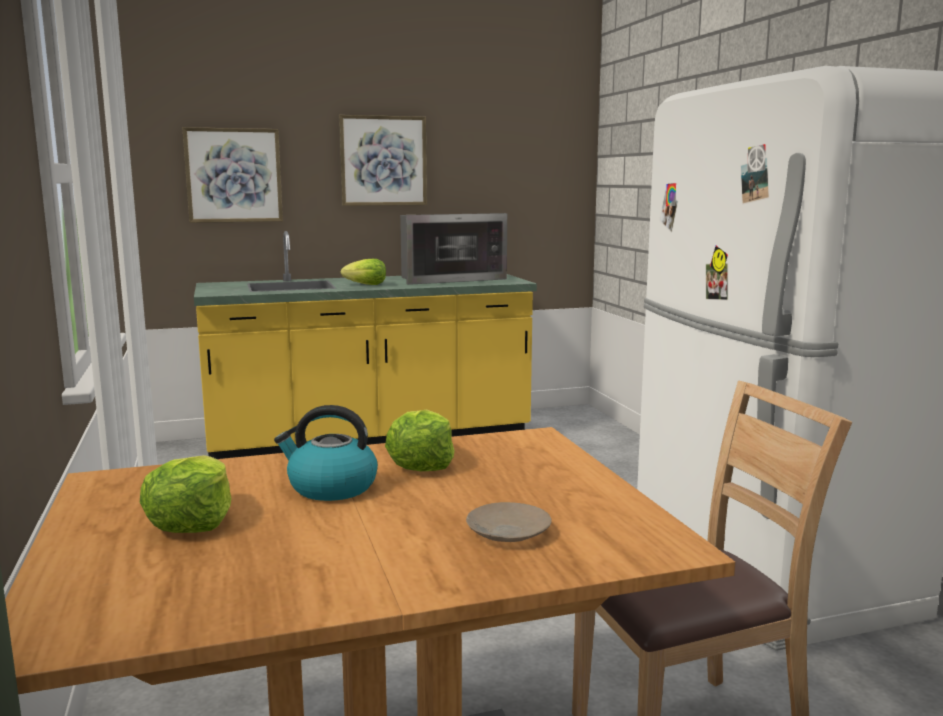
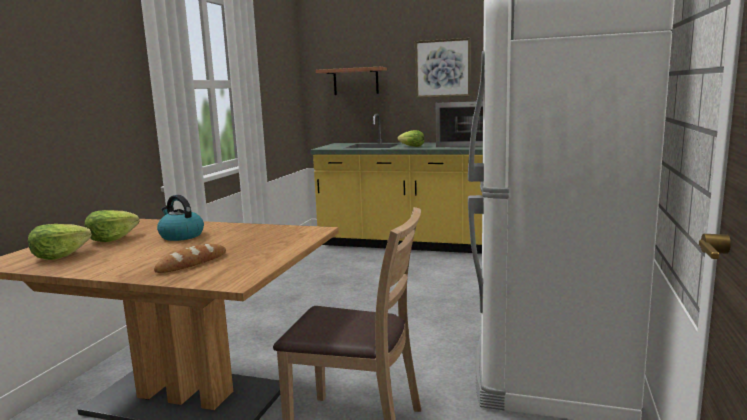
camera: 35 degrees right, 0 degrees up
(233, 175) = (355, 81): picture -> shelf
(421, 464) = (236, 233): lettuce -> lettuce (60, 255)
(508, 532) = (192, 263): beige plate -> bread

